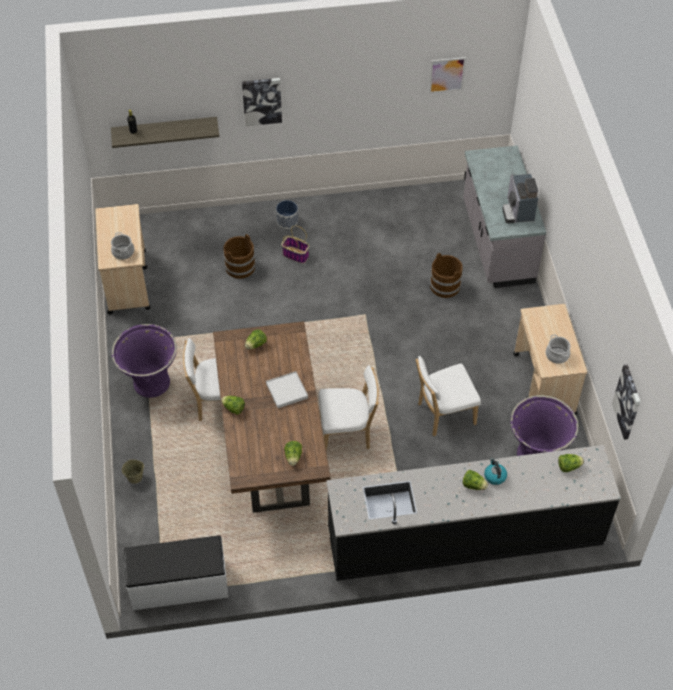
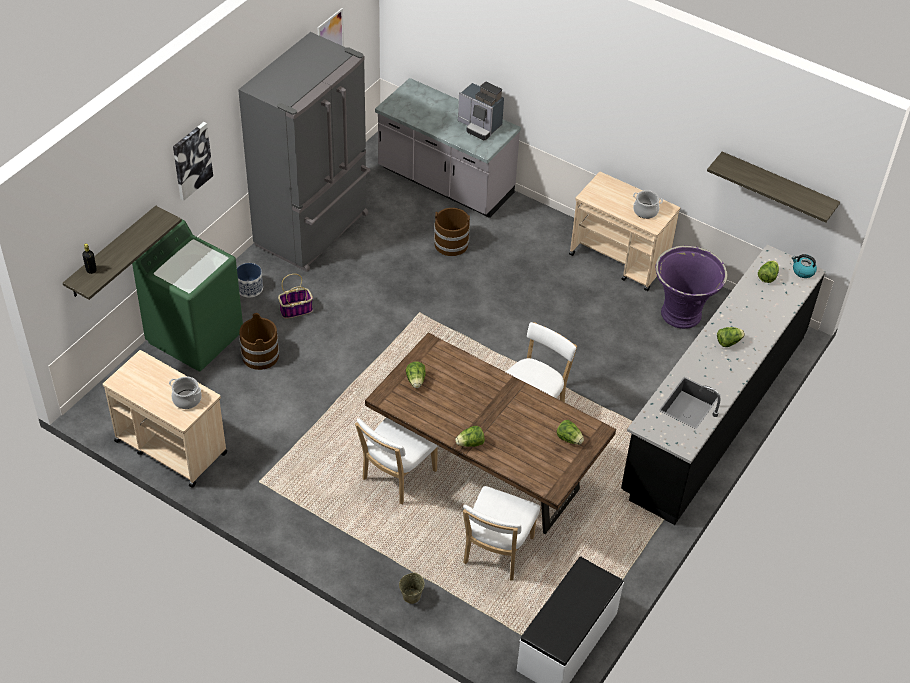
camera: 50 degrees left, 5 degrees down
(150, 383) = (315, 511): purple planter -> none
(221, 227) = (195, 336): none -> green washing machine
(287, 391) = (492, 395): white tray -> none
(372, 212) = (314, 230): none -> grey fridge
(443, 414) = (581, 339): white chair -> white chair (496, 553)
(494, 476) = (732, 324): kettle -> kettle (802, 271)
(627, 402) = (777, 186): picture -> shelf

